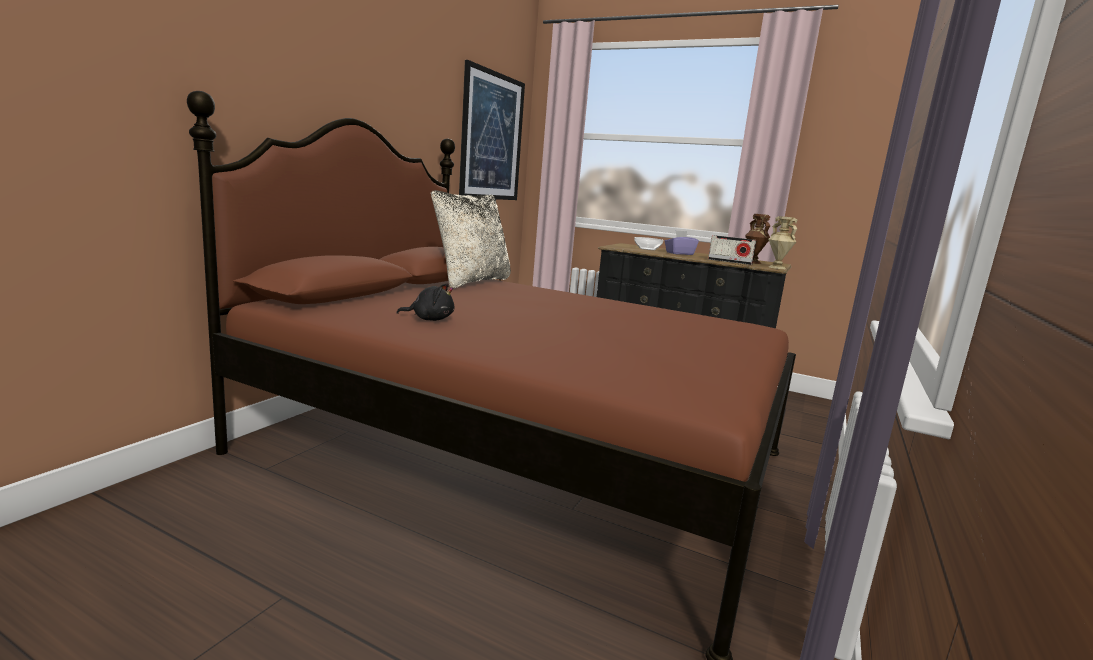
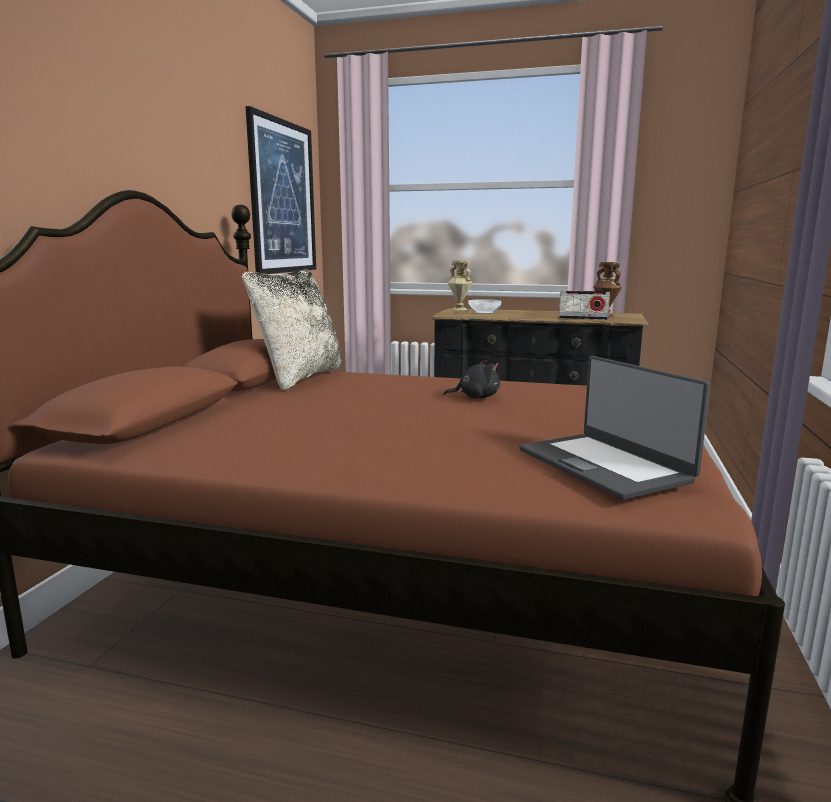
camera: 10 degrees left, 0 degrees up
(430, 319) = (289, 439): black plush toy -> black plush toy (475, 397)
(660, 367) = (604, 465): none -> laptop
(679, 253) = (522, 314): purple tissue box -> none
(776, 267) = (635, 320): beige vase -> beige vase (459, 309)

